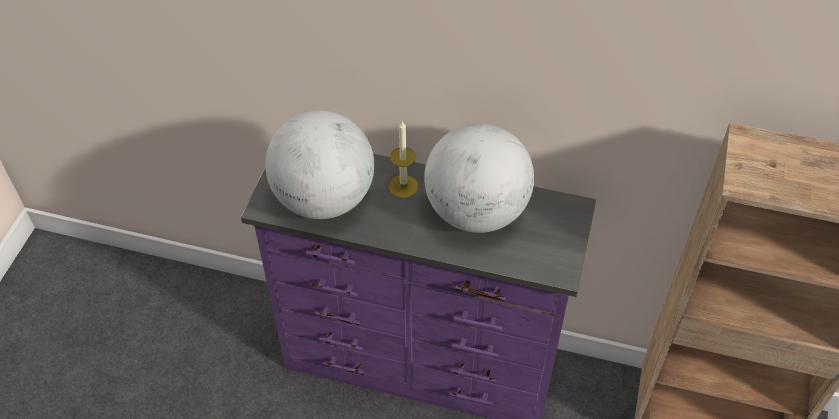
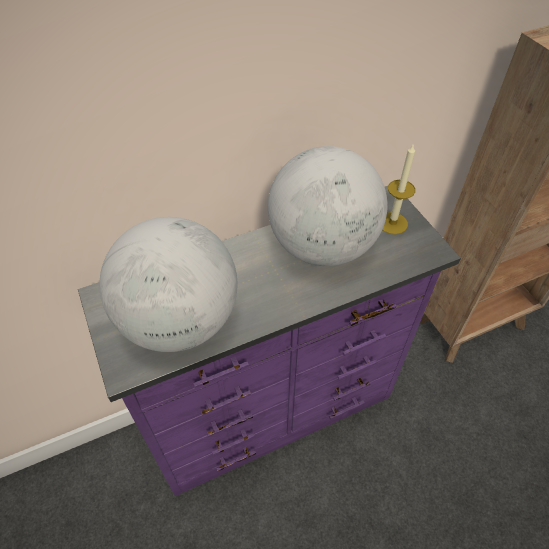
camera: 40 degrees left, 0 degrees up
(403, 186) = (241, 264): candle -> candle (392, 223)

